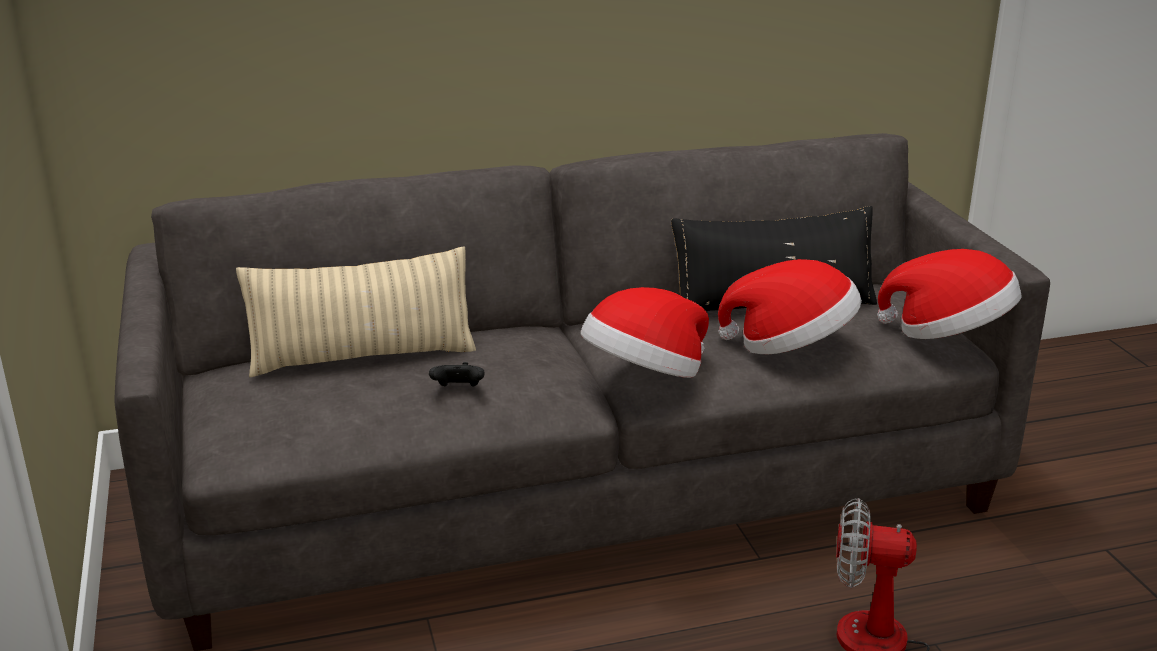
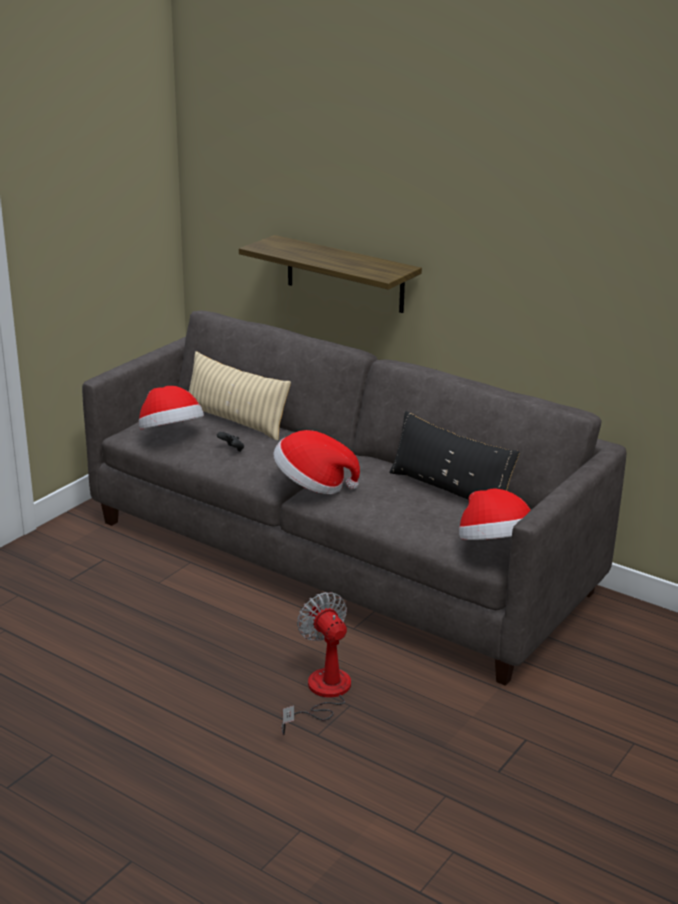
camera: 50 degrees right, 0 degrees up
(421, 60) = (345, 274): none -> shelf
(791, 346) = (405, 509): hat -> hat (171, 435)

